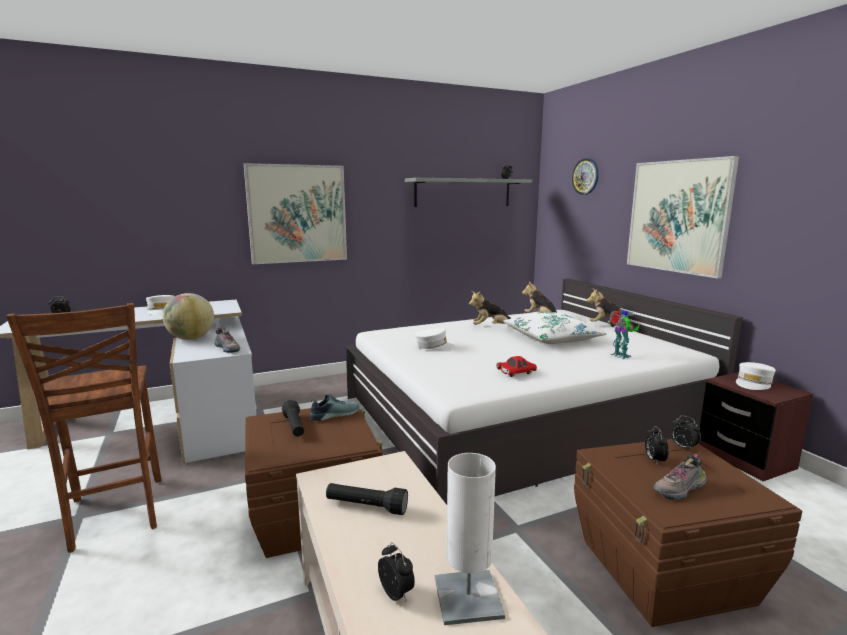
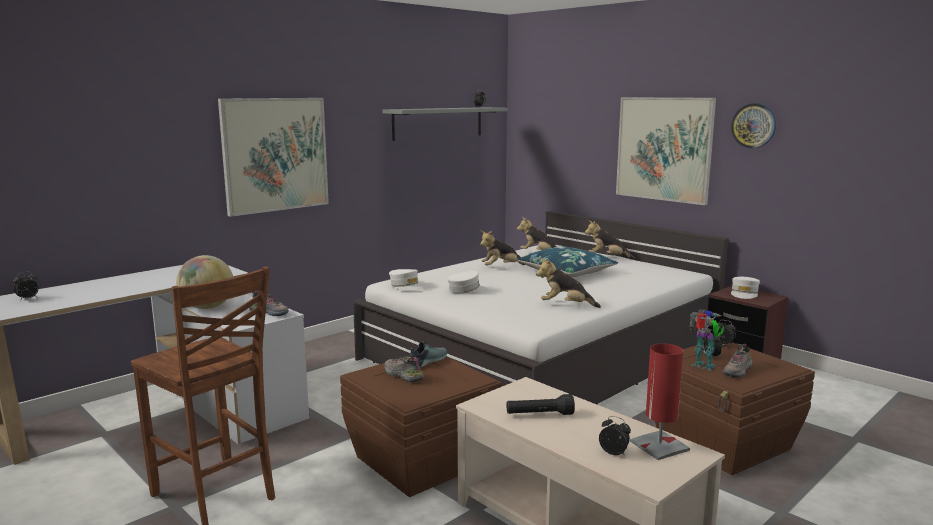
camera: 20 degrees left, 0 degrees up
(161, 311) = (146, 279): white cap -> white cap (406, 286)
(294, 427) = (402, 375): black flashlight -> shoe
(468, 597) = (659, 446): white table lamp -> red table lamp
(516, 373) = (565, 305): red toy car -> plush toy
(552, 338) = (566, 272): white pillow -> blue pillow
(585, 176) = (564, 106): wall clock -> wall clock (753, 125)
(620, 356) = (637, 282): toy robot -> toy robot (704, 366)

